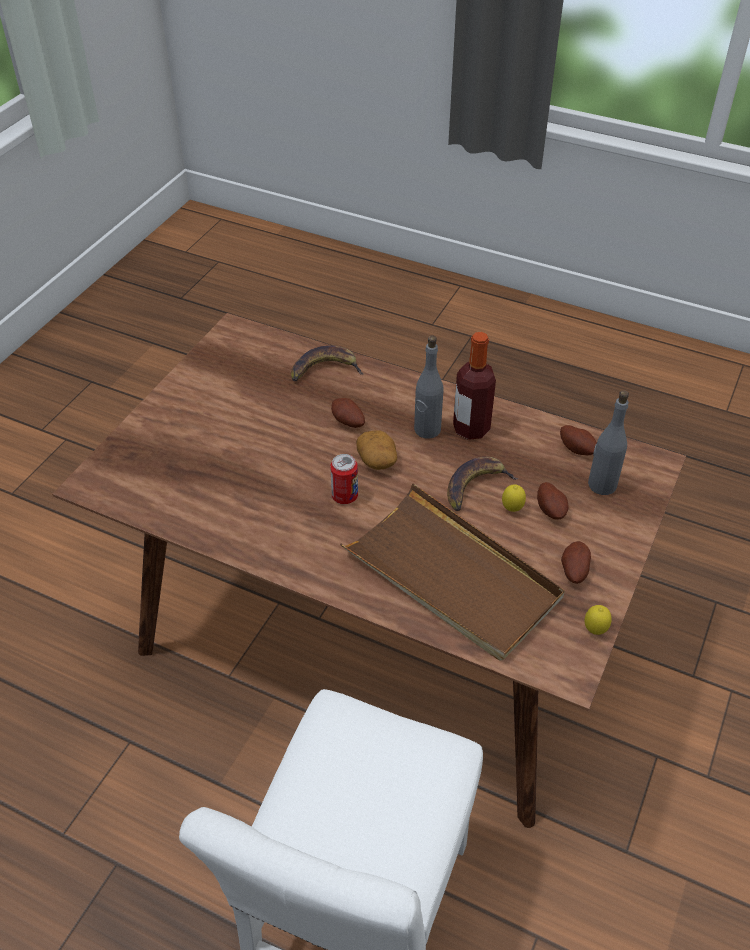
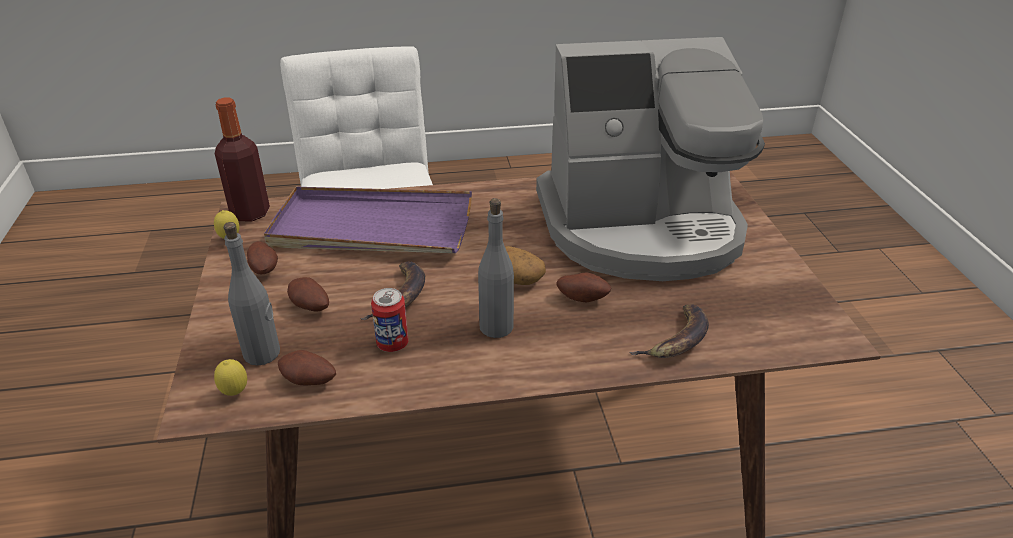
camera: 145 degrees right, 10 degrees down
(230, 458) = (641, 228): none -> coffee machine
(344, 496) = (512, 241): can -> can (392, 344)
(452, 576) = (371, 228): brown tray -> purple tray
(471, 428) = (449, 349): bottle -> bottle (250, 213)
(512, 509) = (350, 292): lemon -> lemon (235, 393)

